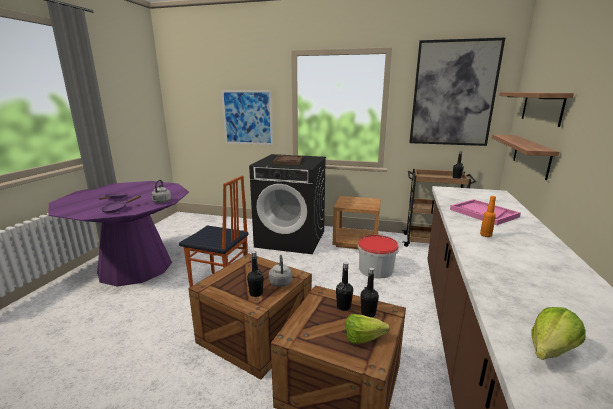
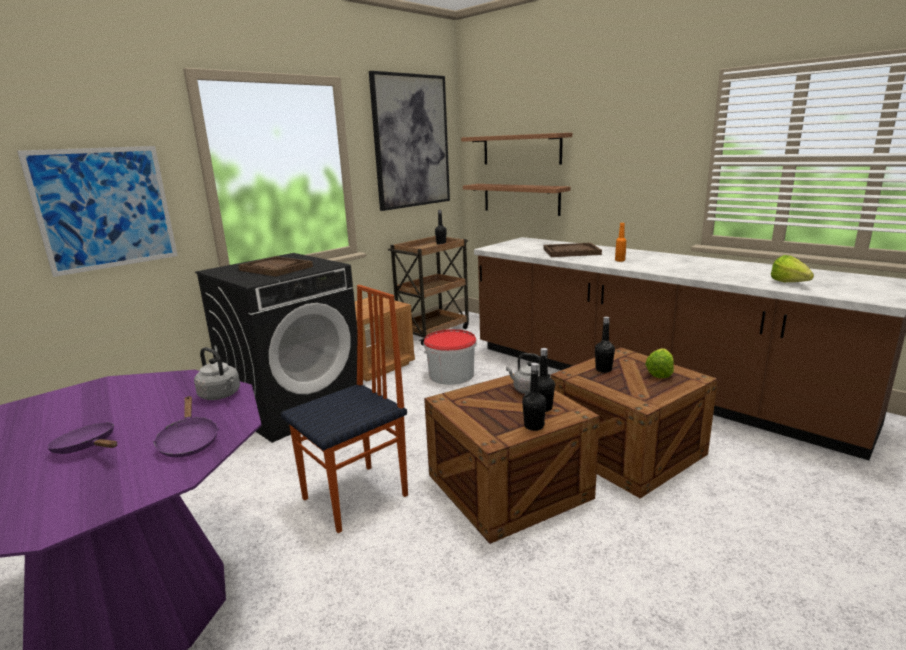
camera: 60 degrees left, 0 degrees up
(368, 313) = (621, 362): black bottle -> black bottle (534, 426)
(483, 213) = (571, 252): pink tray -> brown tray

